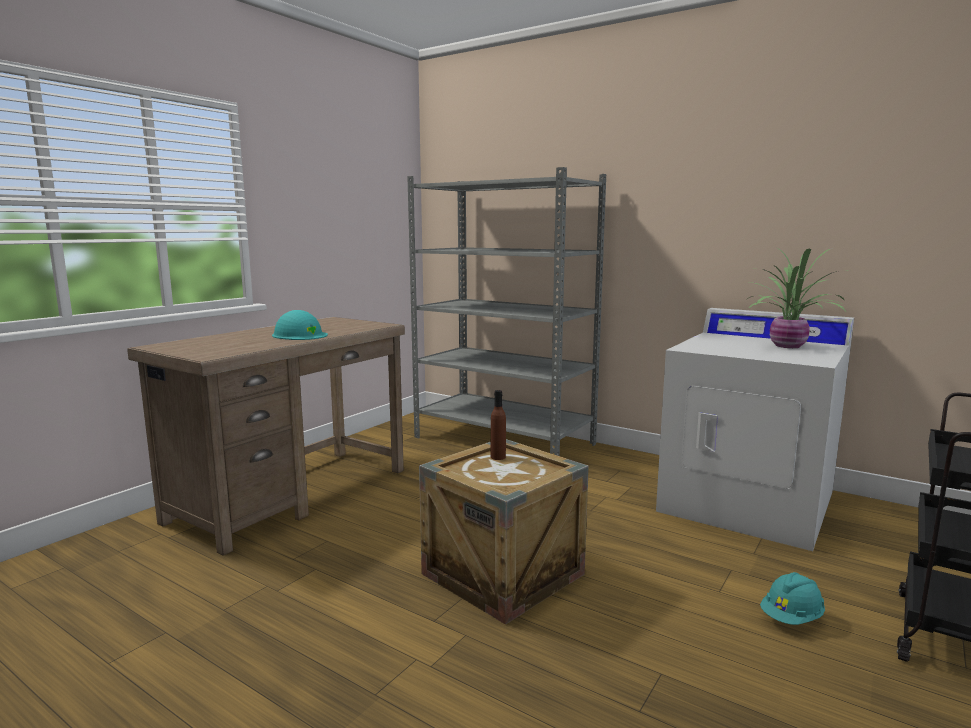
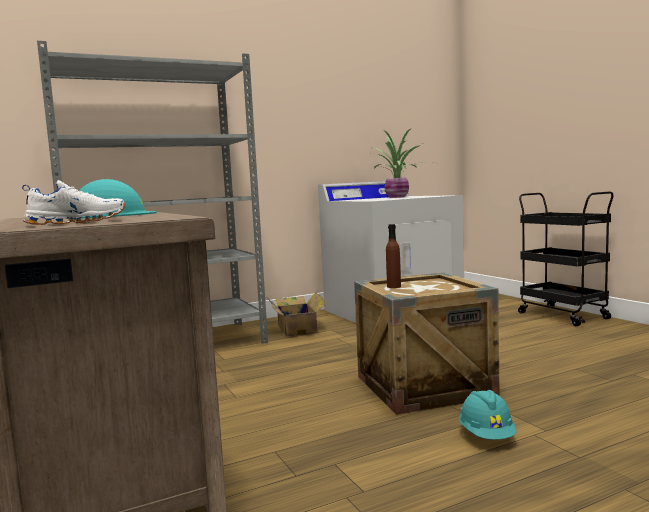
camera: 60 degrees left, 5 degrees down
(203, 346) = (77, 222): none -> white shoe
(614, 470) = (297, 328): none -> cardboard box
(791, 618) = (531, 333): turquoise hard hat -> turquoise hard hat (487, 436)

